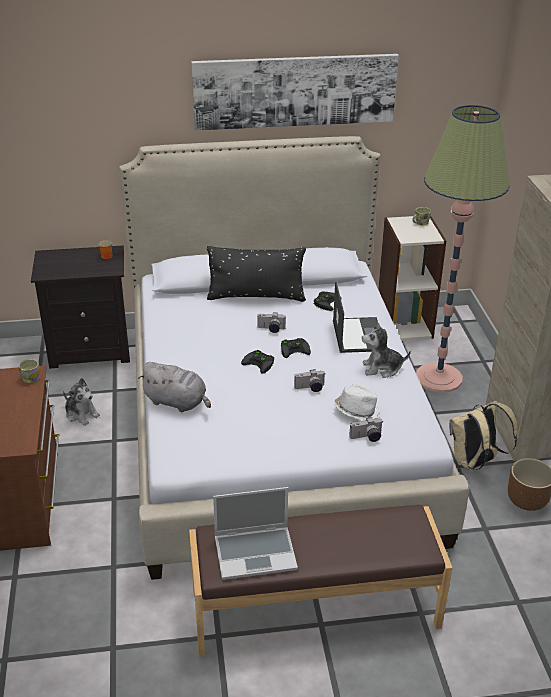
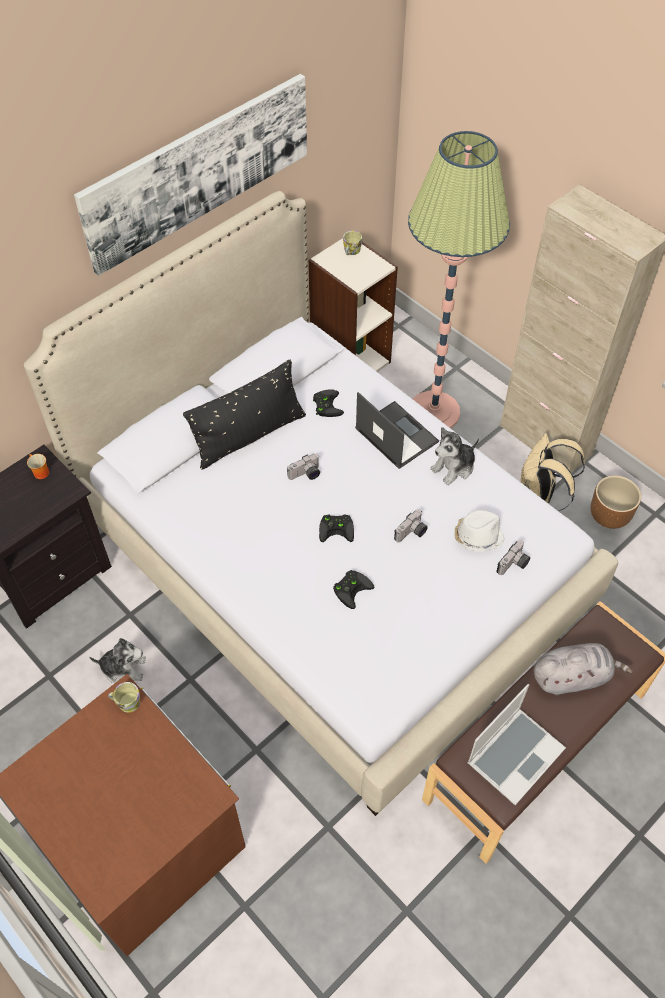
camera: 35 degrees left, 20 degrees up
(177, 402) = (303, 632): grey plush toy -> grey plush toy (572, 677)
(295, 349) = (354, 489): black game controller -> black game controller (352, 588)

